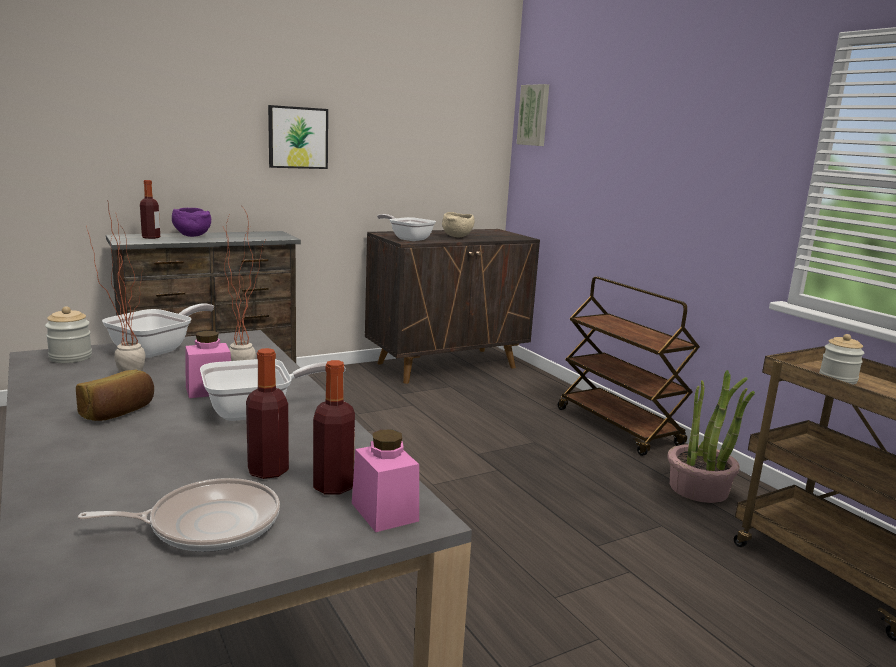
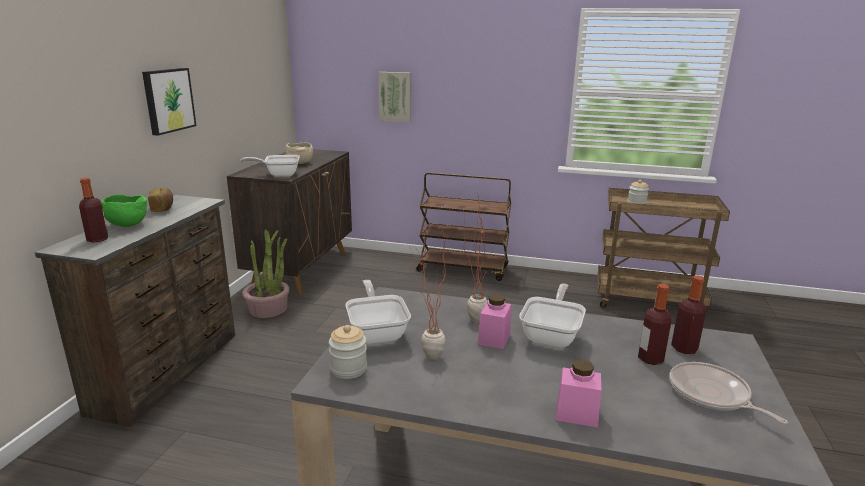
camera: 45 degrees left, 5 degrees up
(119, 412) = (506, 379): bread -> bread (163, 208)
(191, 236) = (126, 225): purple bowl -> green bowl
(208, 524) = (711, 394): frying pan -> frying pan turned 60 degrees counterclockwise
(384, 512) = (723, 346): pink jar -> pink jar (577, 413)
(534, 115) = (317, 52): picture -> picture (395, 96)
(699, 489) = (547, 286): potted plant -> potted plant (268, 309)

